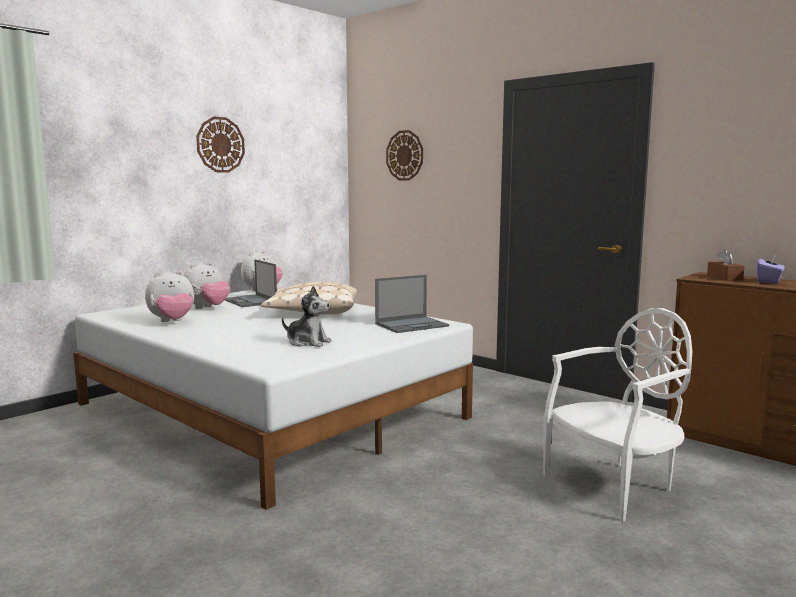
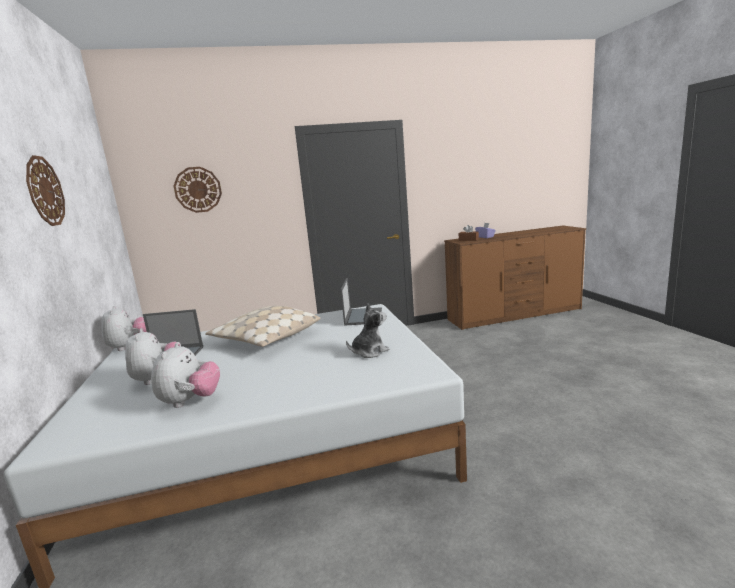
camera: 55 degrees left, 5 degrees up
(615, 486) = (510, 358): white chair -> none

